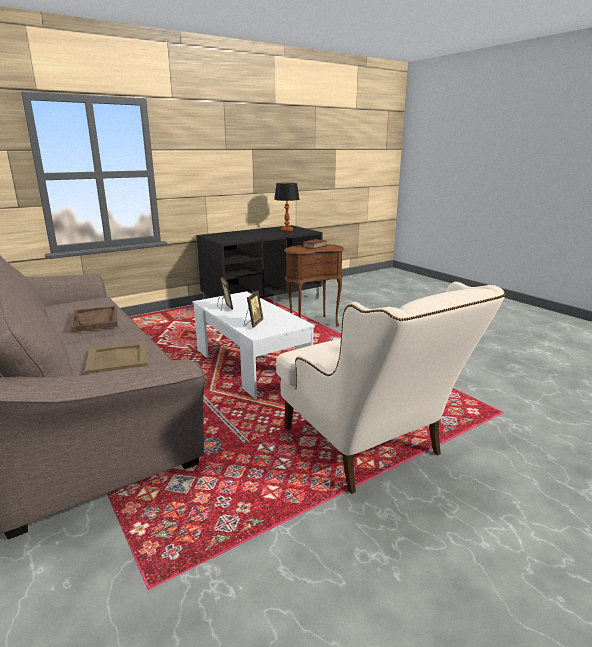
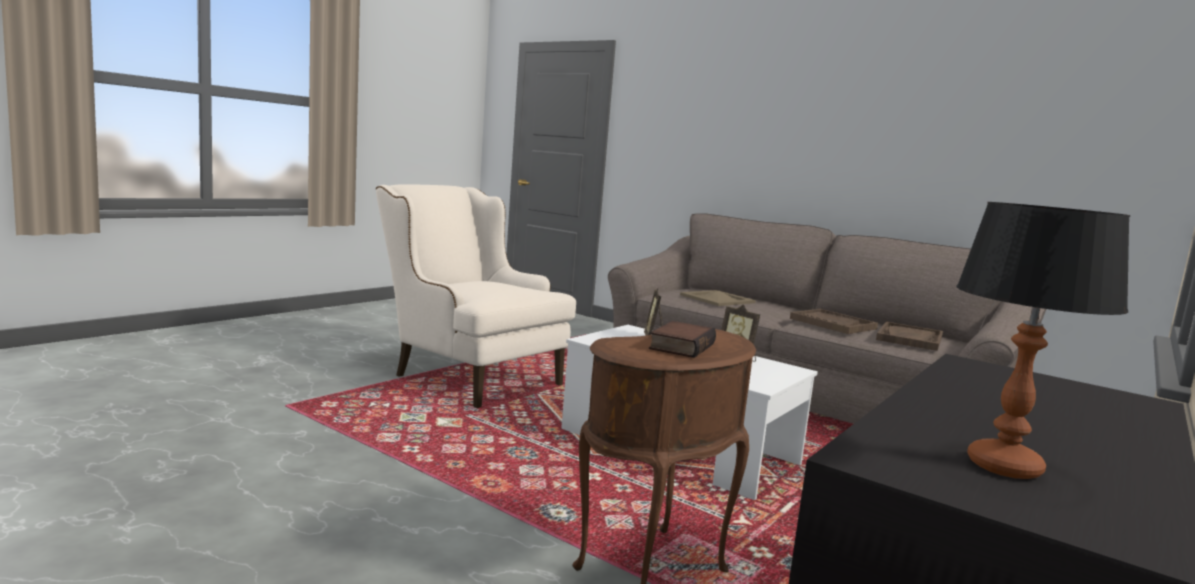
camera: 160 degrees right, 10 degrees down
(80, 306) = (909, 338): none -> brown tray

